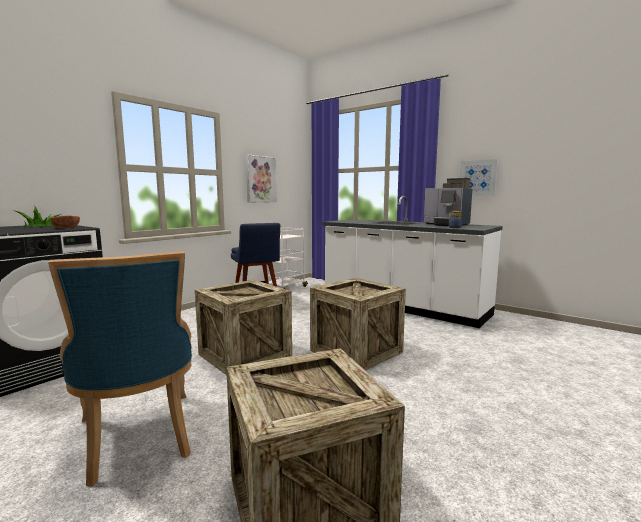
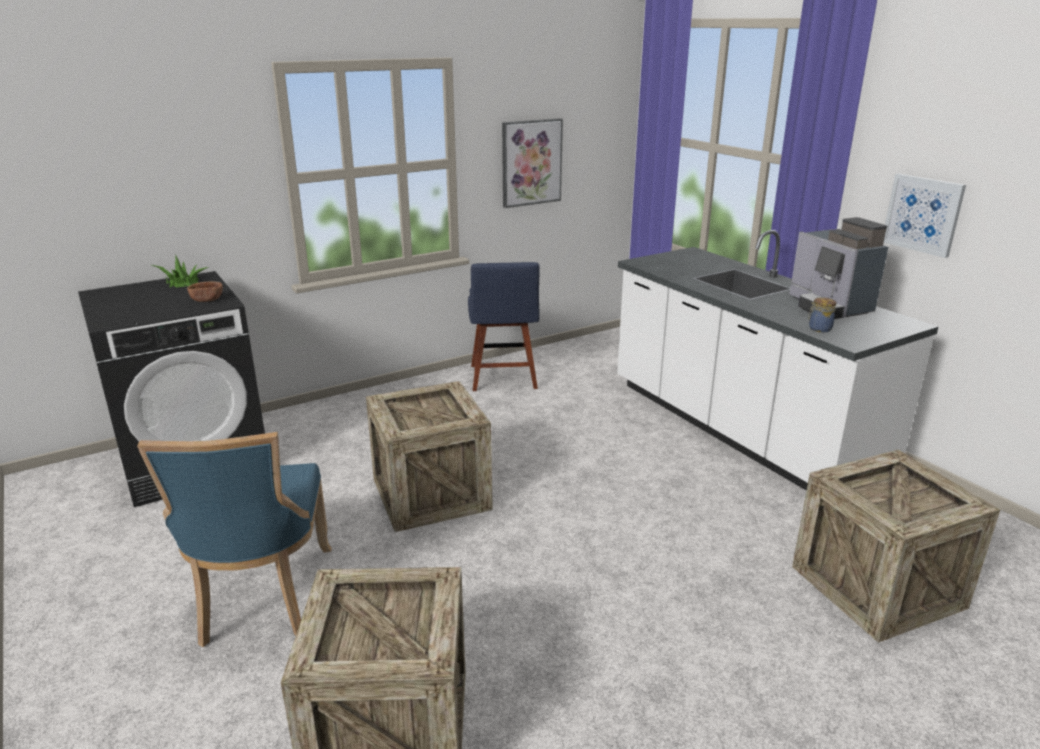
camera: 20 degrees right, 15 degrees up
(285, 288) = (566, 350): white cart -> none
(356, 351) = (590, 518): crate -> crate (877, 587)

